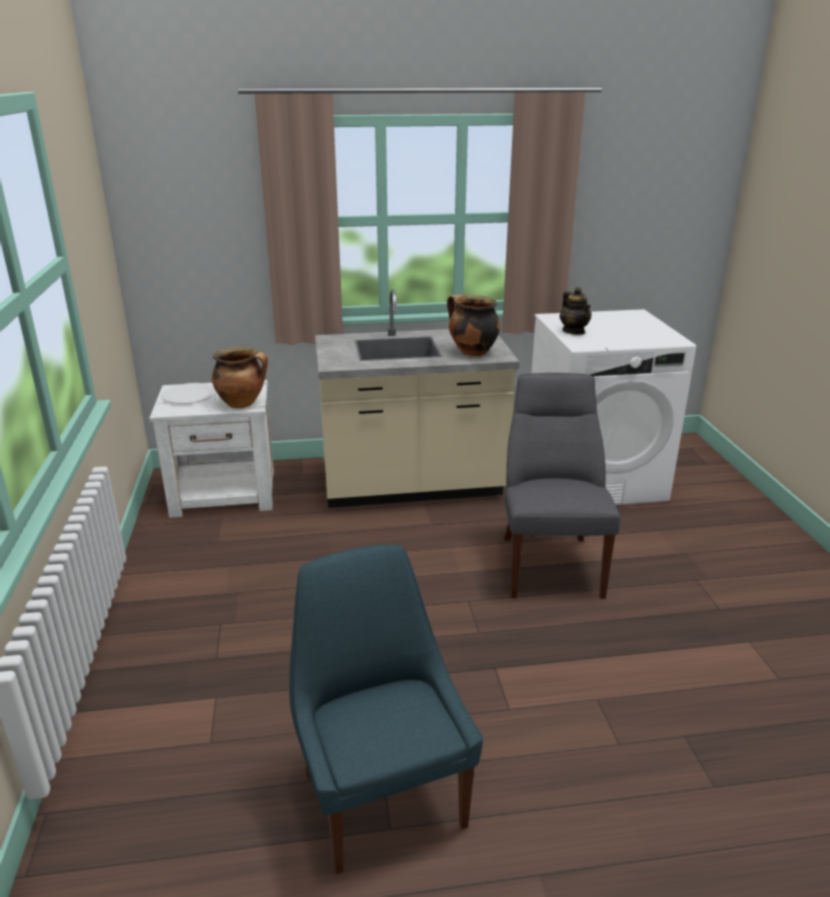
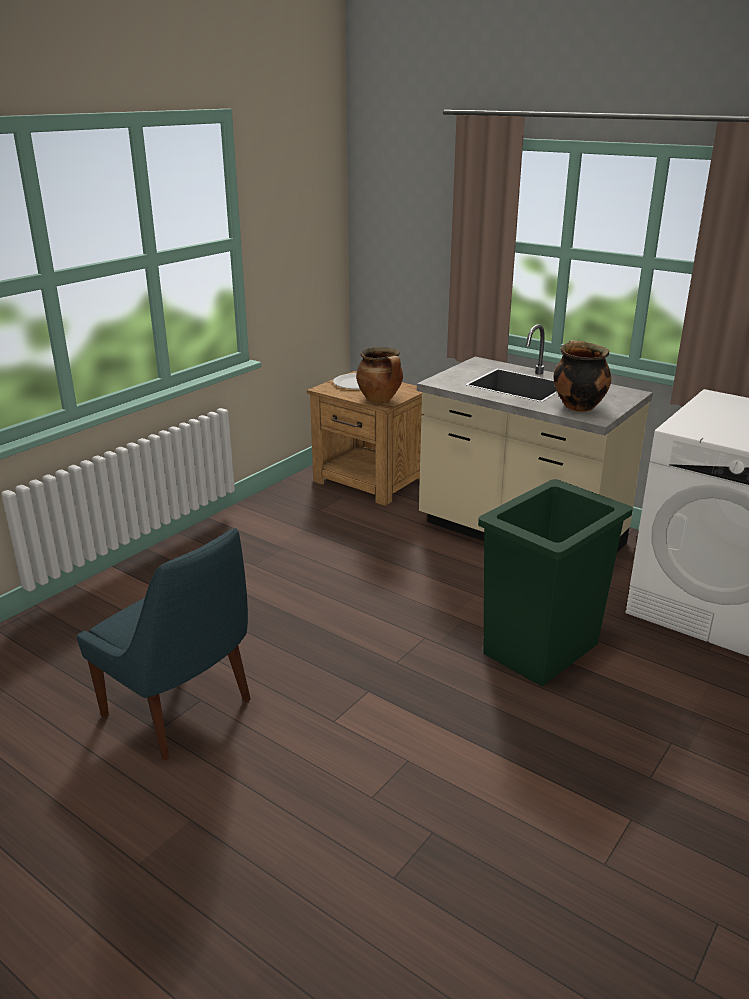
camera: 45 degrees right, 0 degrees up
(225, 495) = (370, 482): white nightstand -> brown nightstand
(381, 795) = (181, 710): blue chair -> blue chair turned 105 degrees clockwise
(549, 562) = (542, 649): grey chair -> green trash can
(574, 331) = (704, 415): teapot -> none

